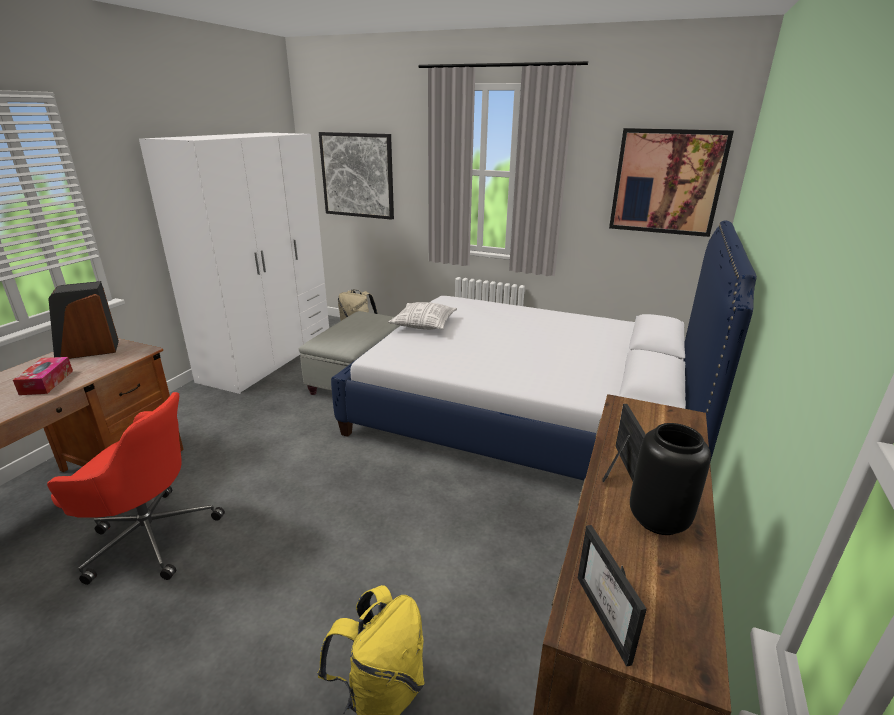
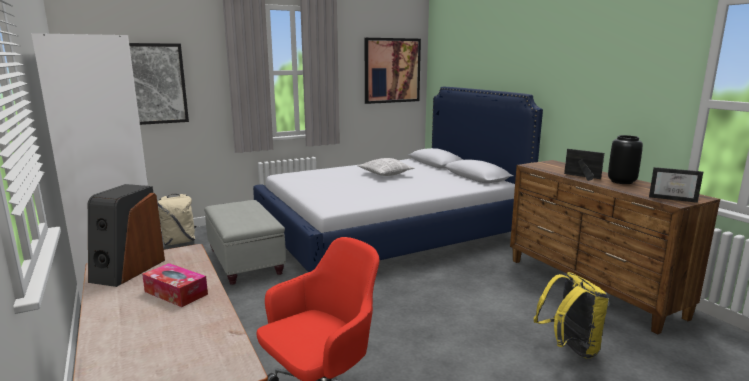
camera: 50 degrees left, 10 degrees down
(424, 325) = (310, 188): pillow -> pillow (385, 174)

